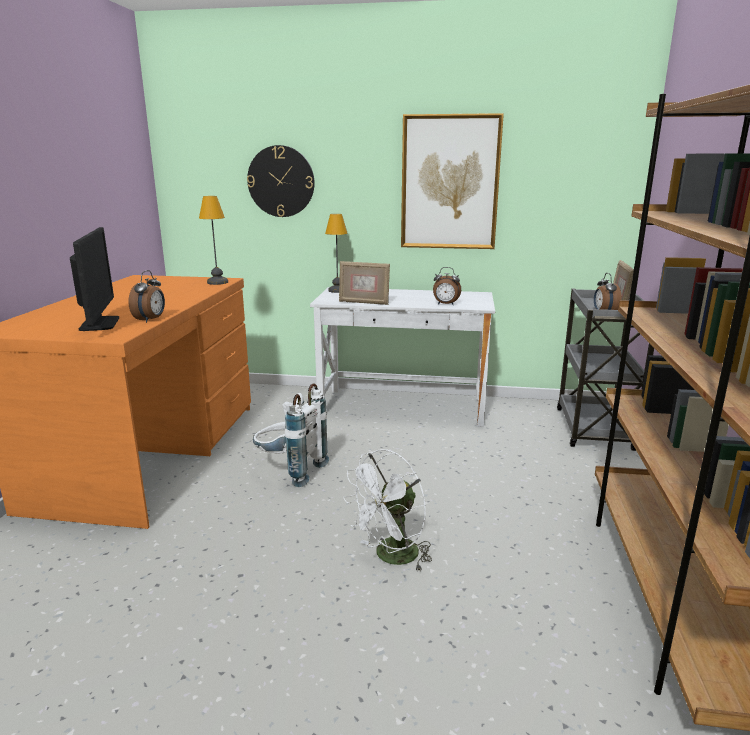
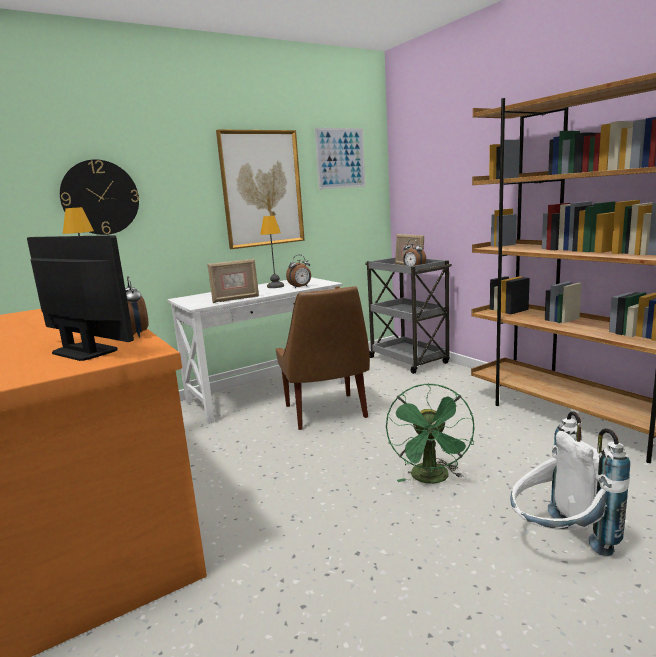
camera: 40 degrees left, 5 degrees down
(290, 471) = (258, 468): white backpack -> white backpack (559, 542)
(337, 290) = (184, 298): table lamp -> table lamp (275, 286)
(391, 557) = (432, 479): white fan -> green fan
(415, 449) = (326, 413): none -> brown chair
(569, 149) = (340, 158): none -> picture

